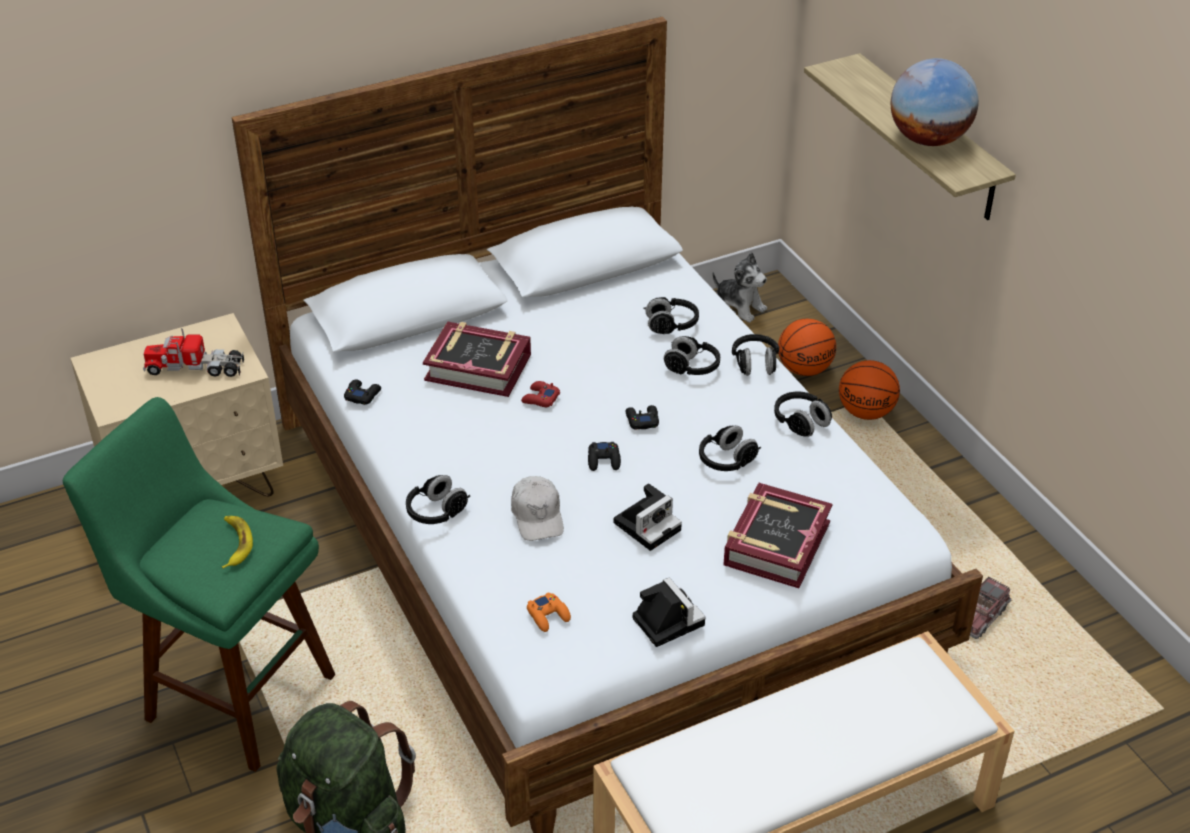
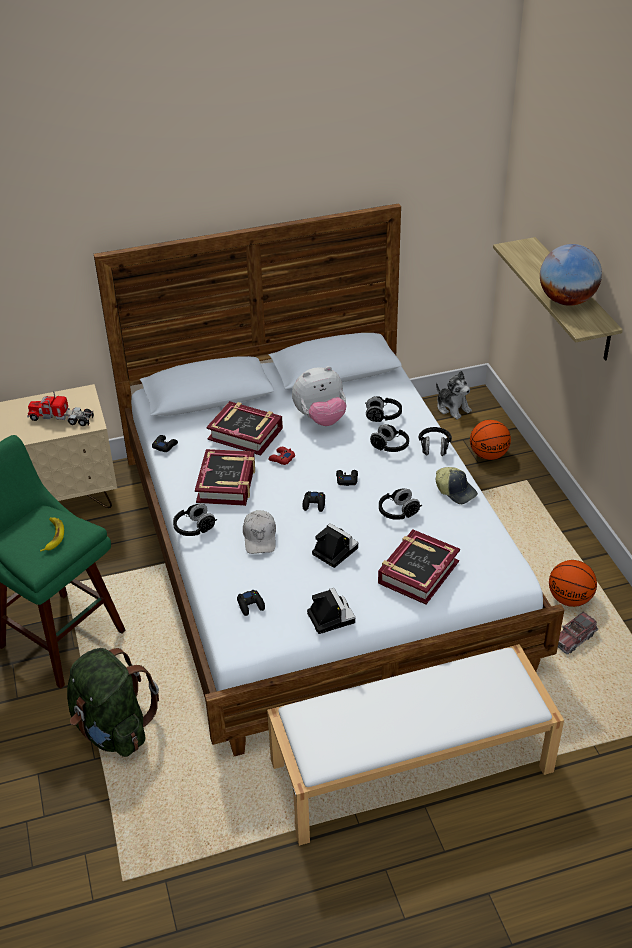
camera: 10 degrees right, 0 degrees up
(469, 442) = (227, 483): none -> book
(548, 615) = (251, 605): orange game controller -> black game controller
(582, 336) = (320, 418): none -> plush toy
(648, 524) = (333, 550): camera -> camera turned 105 degrees counterclockwise
(800, 422) = (456, 491): black headphones -> cap
(866, 412) = (525, 489): basketball -> basketball (570, 599)

